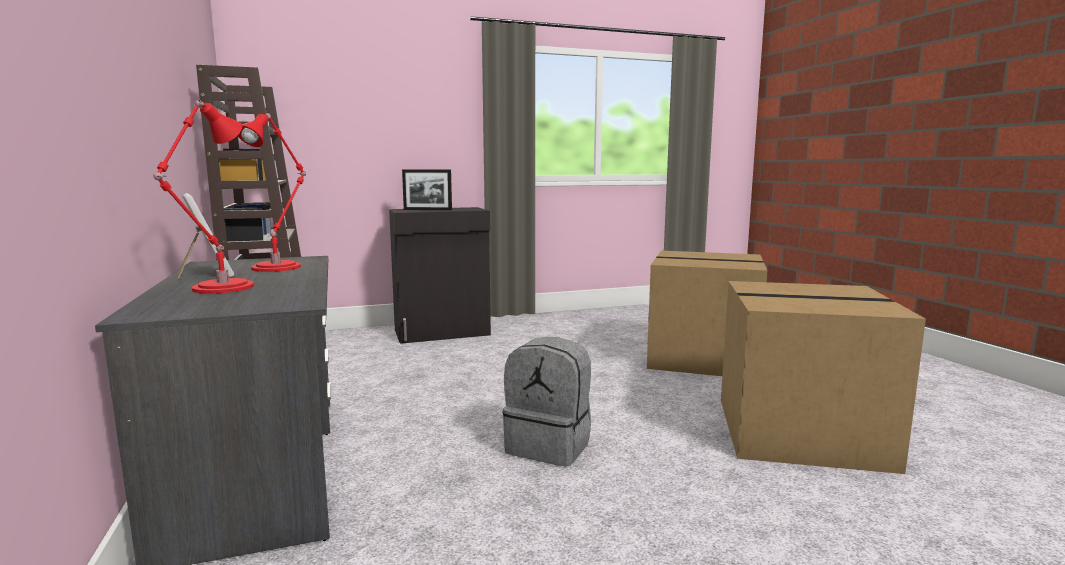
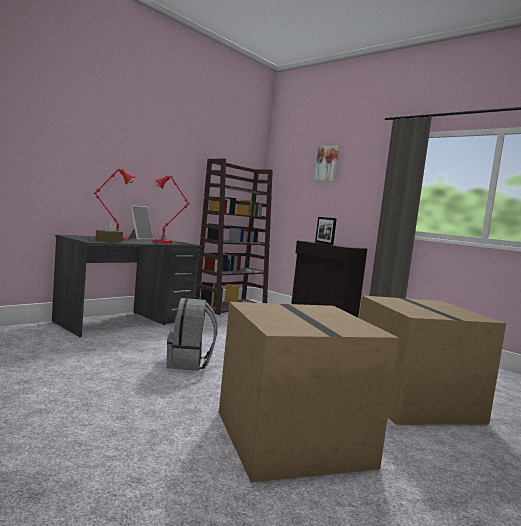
camera: 60 degrees right, 5 degrees down
(276, 294) = (109, 241): none -> brown tissue box
(368, 79) = (327, 163): none -> picture

